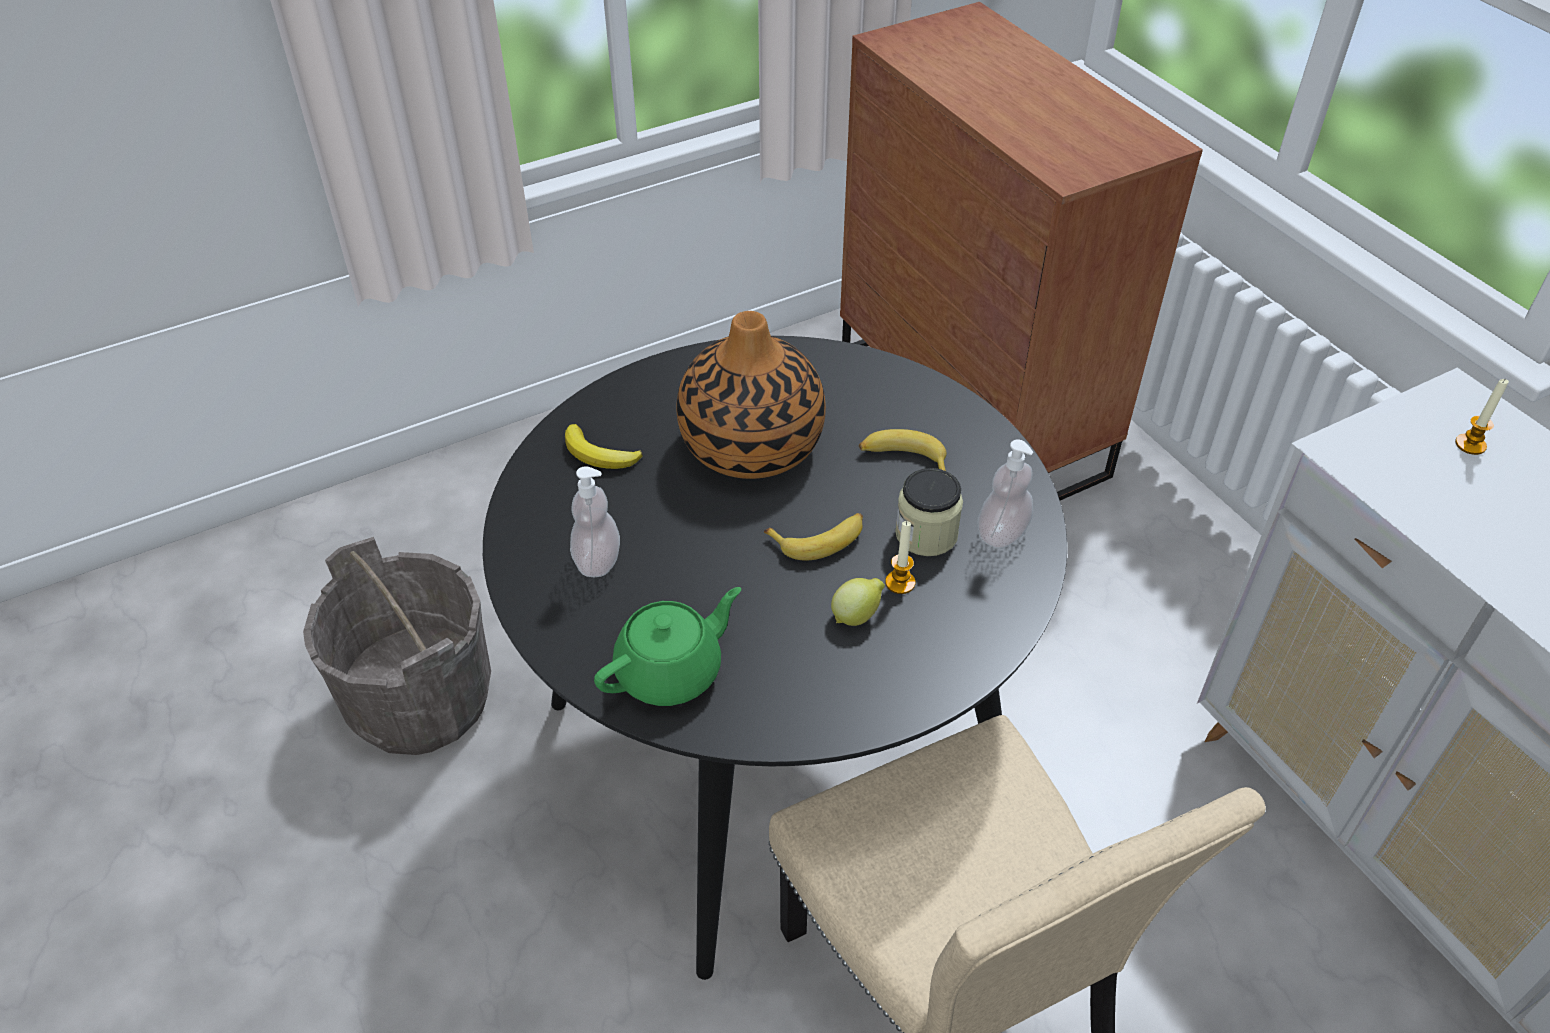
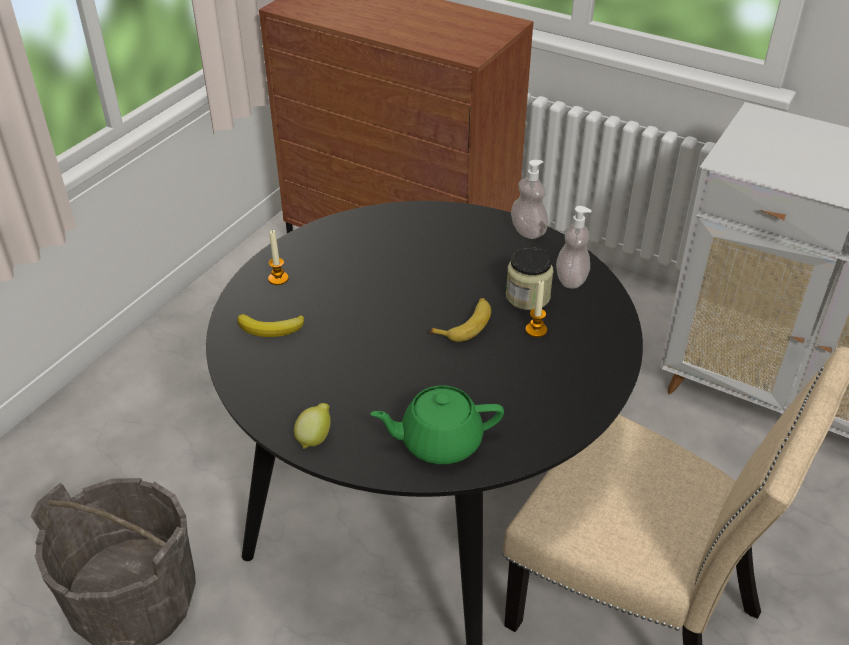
camera: 30 degrees left, 5 degrees down
(597, 561) = (329, 395): soap dispenser -> soap dispenser (528, 231)
(671, 672) = (439, 442): green teapot -> green teapot turned 120 degrees counterclockwise
(752, 445) = (373, 285): vase -> none
(857, 616) = (527, 359): lemon -> lemon (315, 438)
(903, 458) = (476, 258): banana -> none
(1470, 445) = (785, 138): candle -> candle (278, 279)

